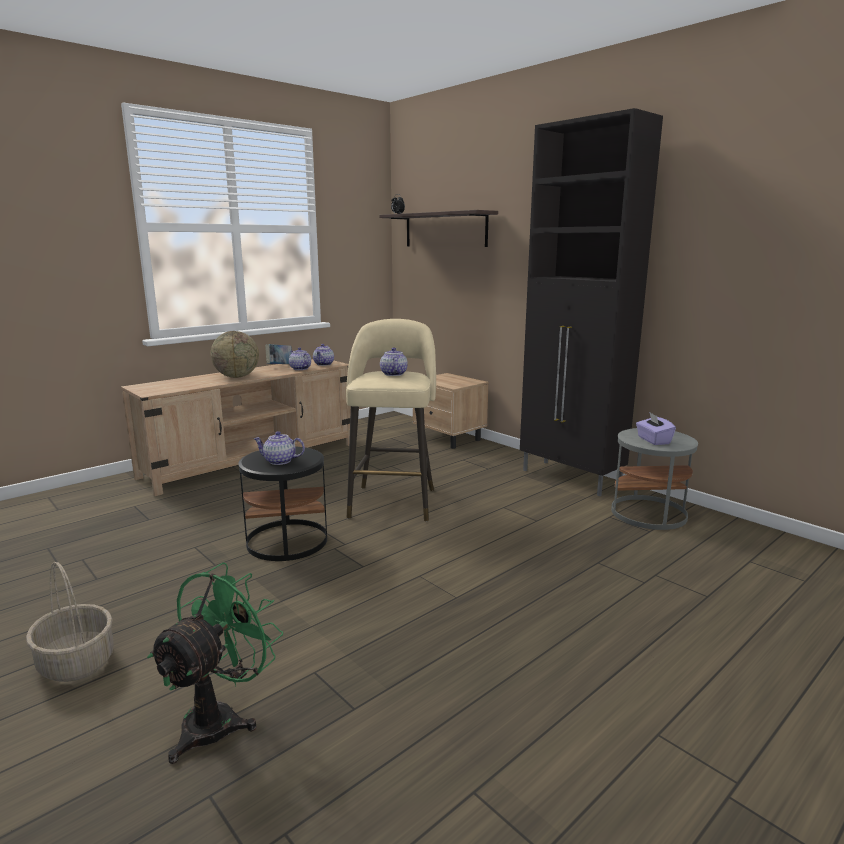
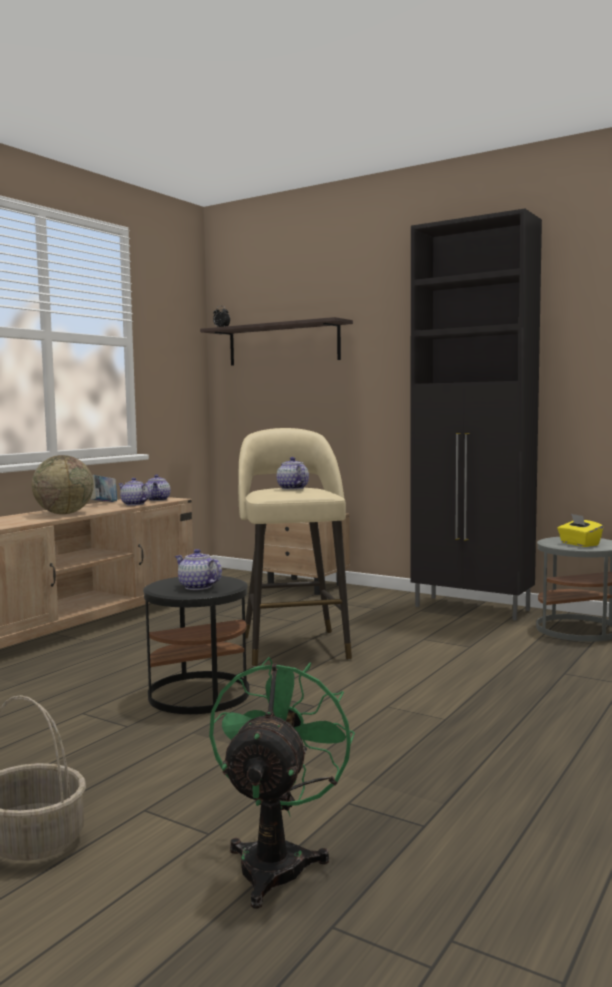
camera: 15 degrees left, 10 degrees down
(279, 461) = (197, 587): teapot -> teapot turned 45 degrees clockwise
(653, 440) = (579, 544): purple tissue box -> yellow tissue box

